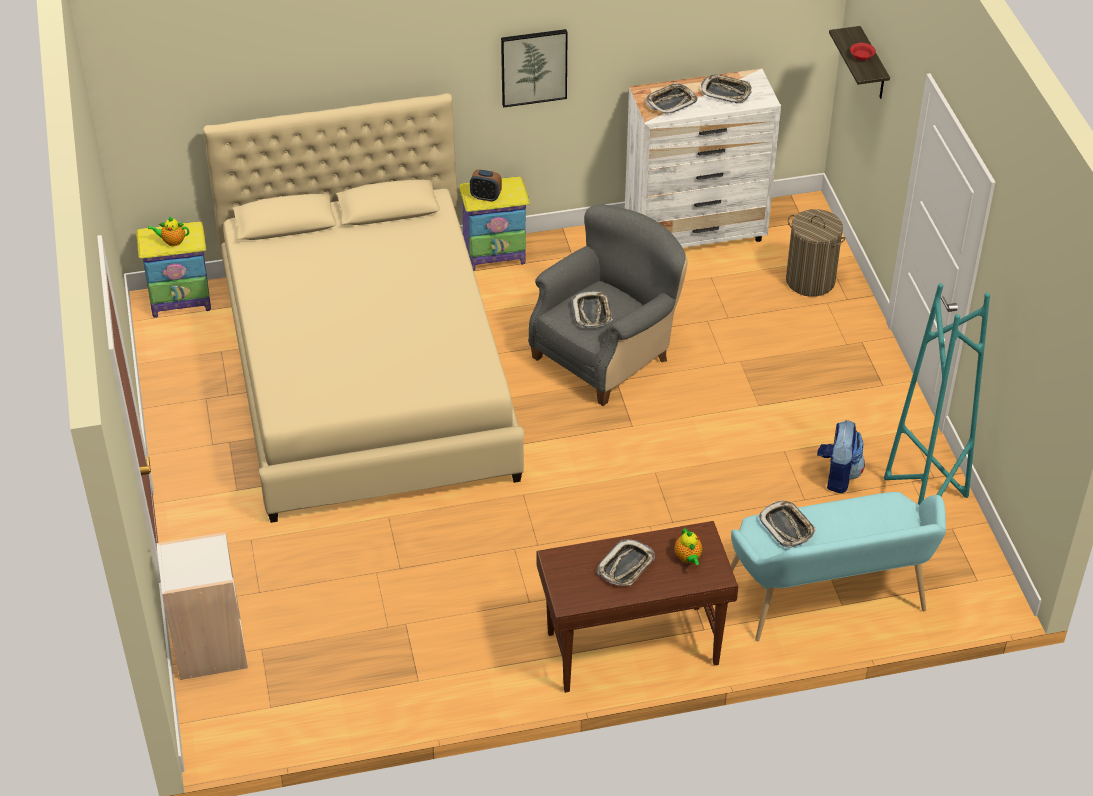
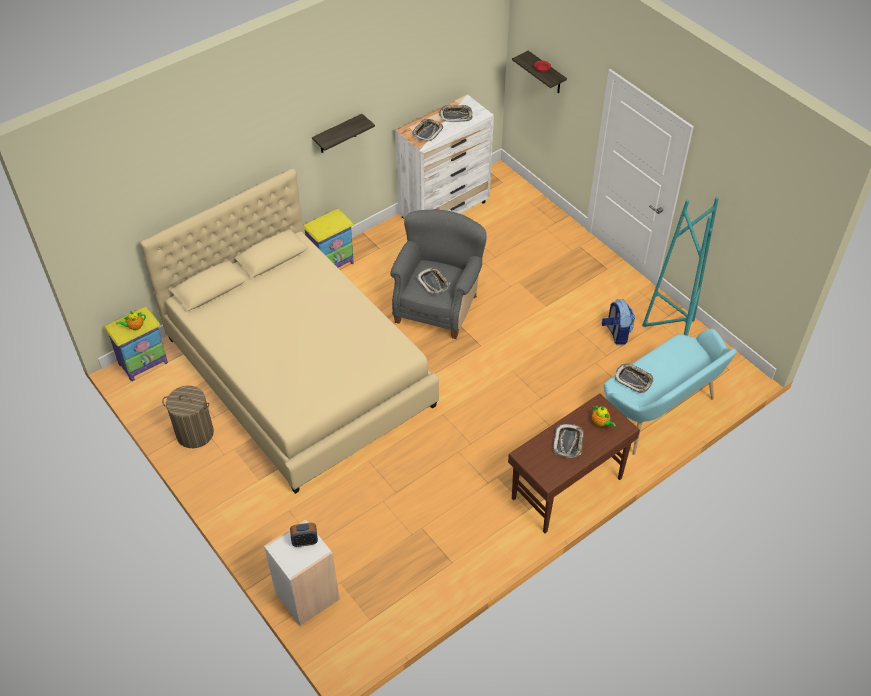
camera: 25 degrees left, 5 degrees up
(486, 197) = (325, 228): alarm clock -> alarm clock (305, 541)
(533, 67) = (337, 134): picture -> shelf
(810, 280) = (528, 217): laundry basket -> laundry basket (195, 433)

